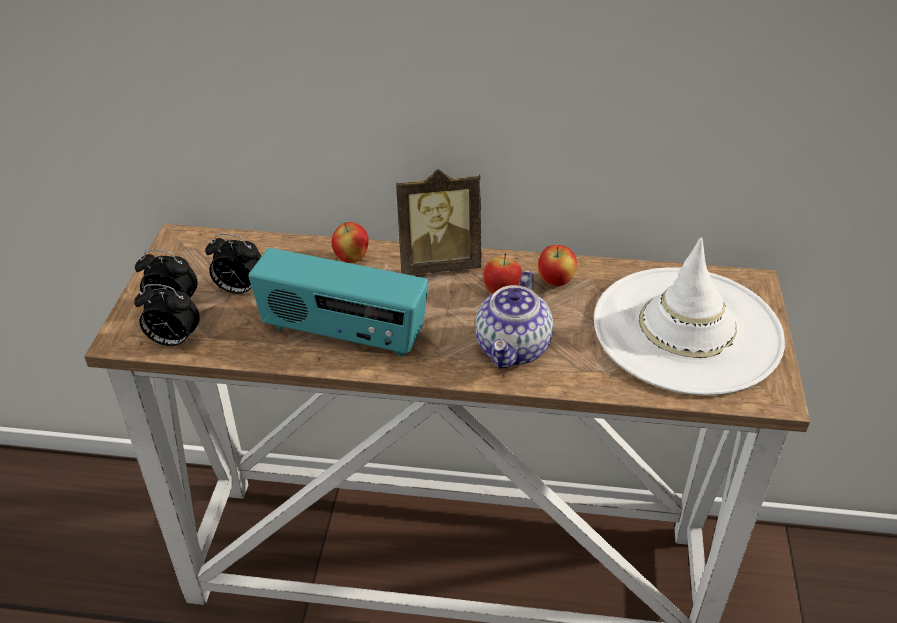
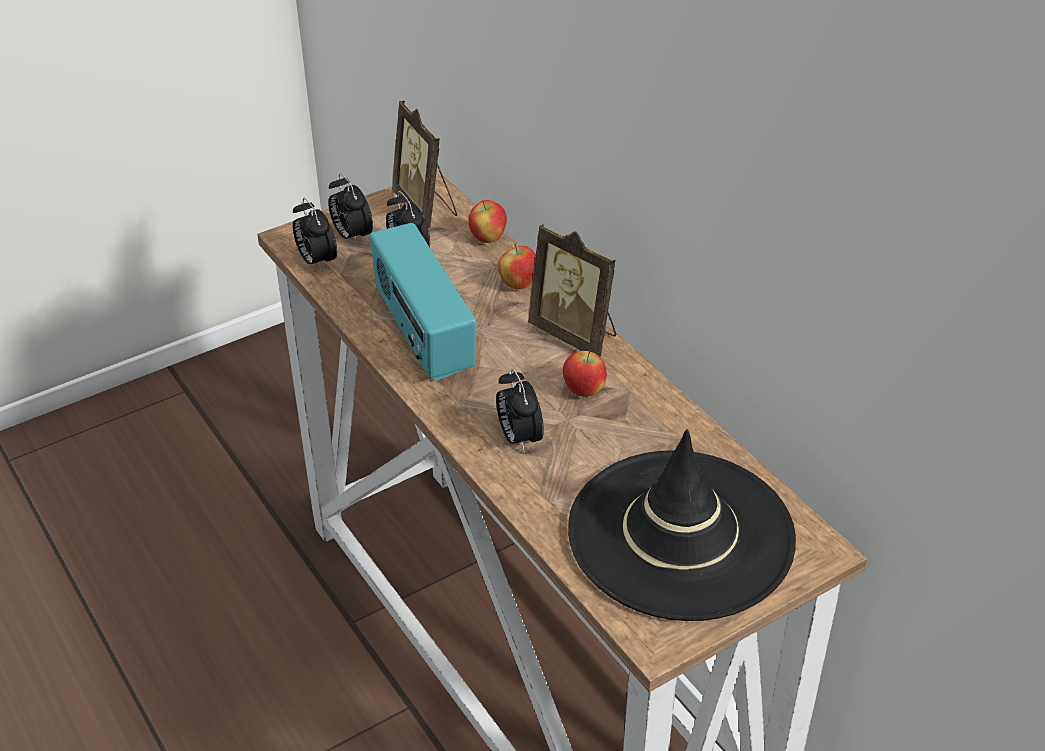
camera: 50 degrees right, 0 degrees up
(199, 252) = (426, 207): none -> picture frame
(513, 349) = (519, 437): teapot -> alarm clock
(556, 281) = (642, 415): apple -> apple (488, 239)
(687, 330) = (680, 534): white hat -> black hat

